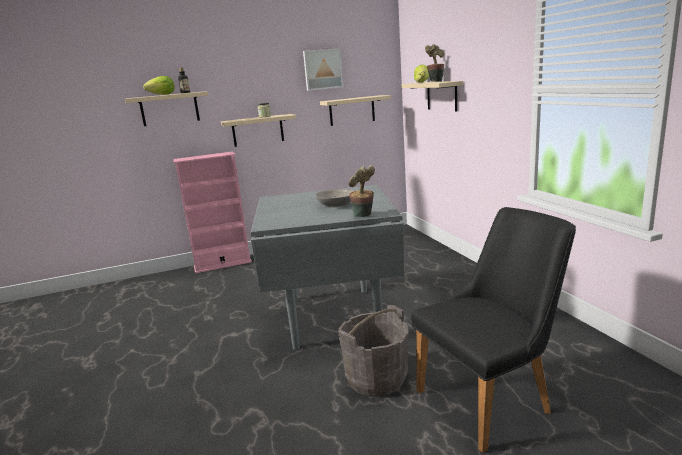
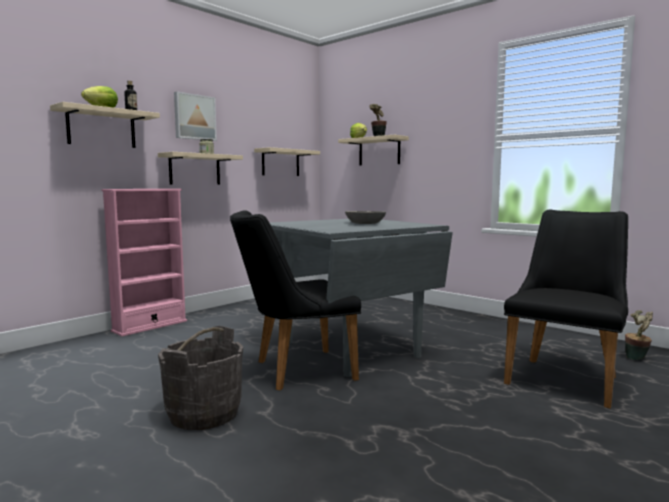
camera: 30 degrees left, 10 degrees down
(264, 333) = (295, 370): none -> black chair
(322, 69) = (258, 117): picture -> picture (194, 117)
(363, 216) = (416, 226): potted plant -> potted plant (637, 358)
(376, 378) = (459, 382): grey bucket -> grey bucket (203, 413)

